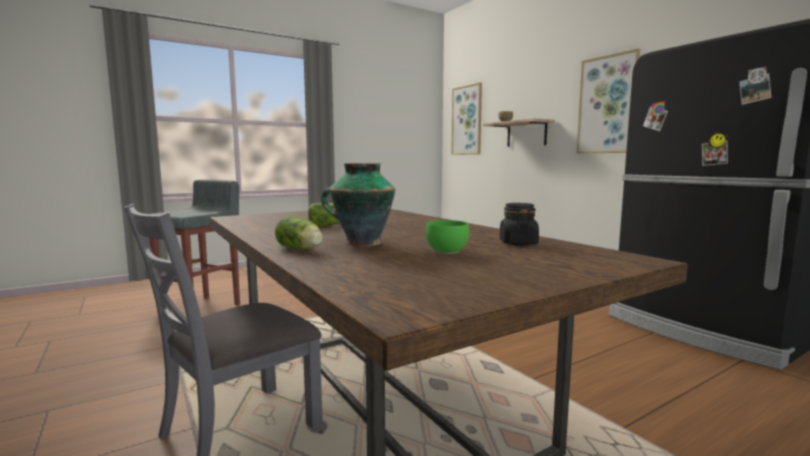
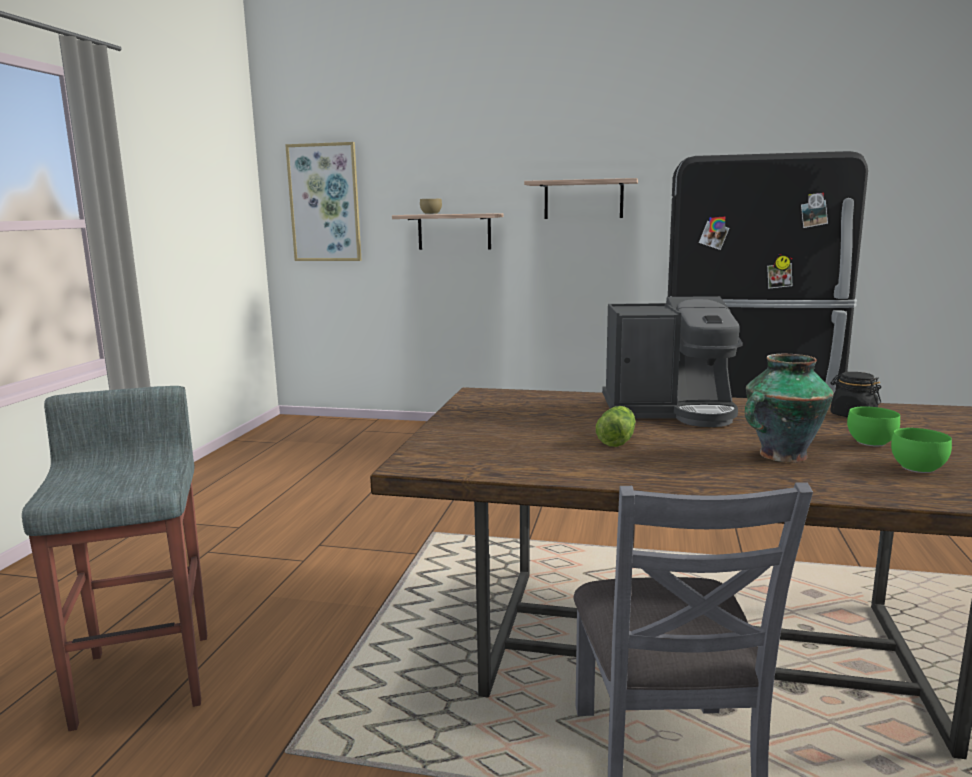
camera: 45 degrees left, 5 degrees up
(301, 249) = (792, 483): lettuce -> none
(401, 264) = (920, 468): none -> green bowl
(415, 224) = (670, 411): none -> coffee machine
(607, 105) = (583, 199): picture -> shelf

